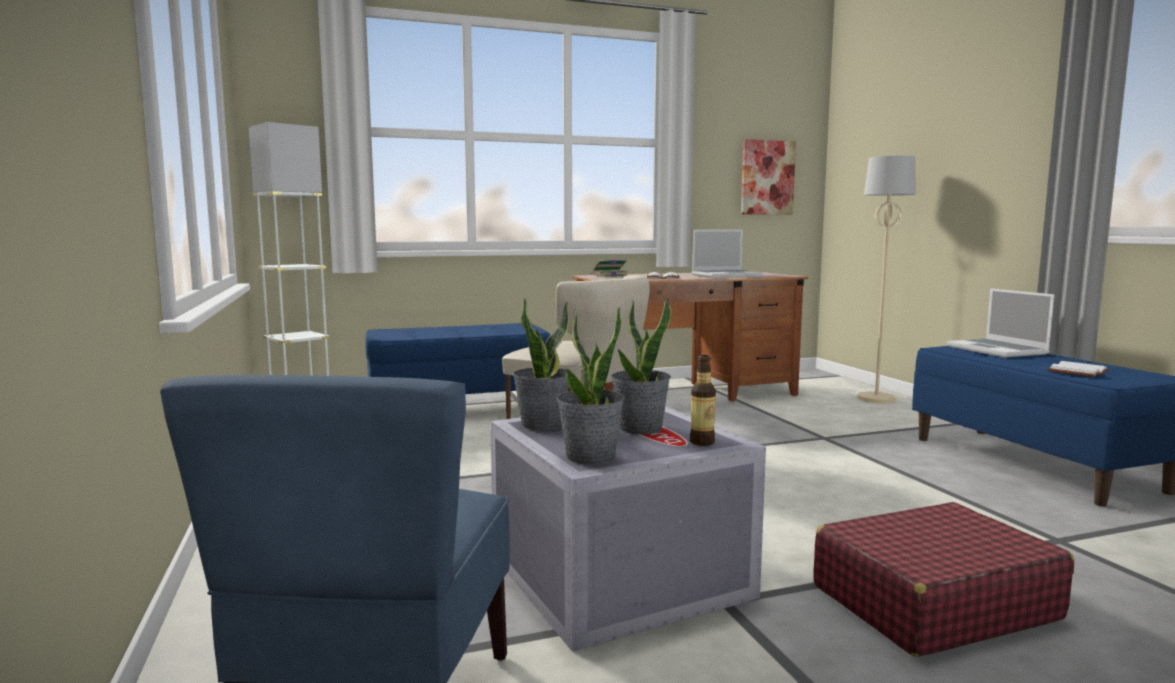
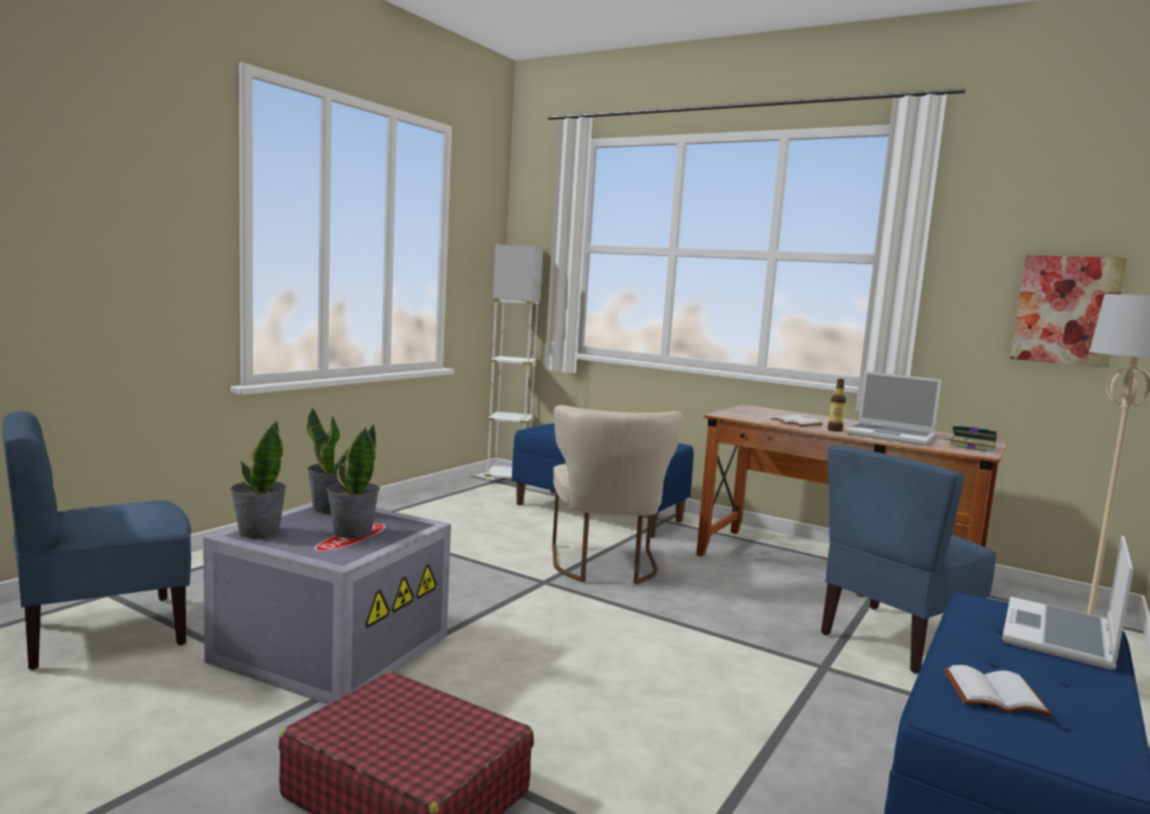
camera: 50 degrees right, 0 degrees up
(609, 275) = (767, 410): book -> book (971, 446)
(702, 442) = (331, 553): bottle -> bottle (835, 430)
(802, 413) = (895, 639): none -> blue chair

